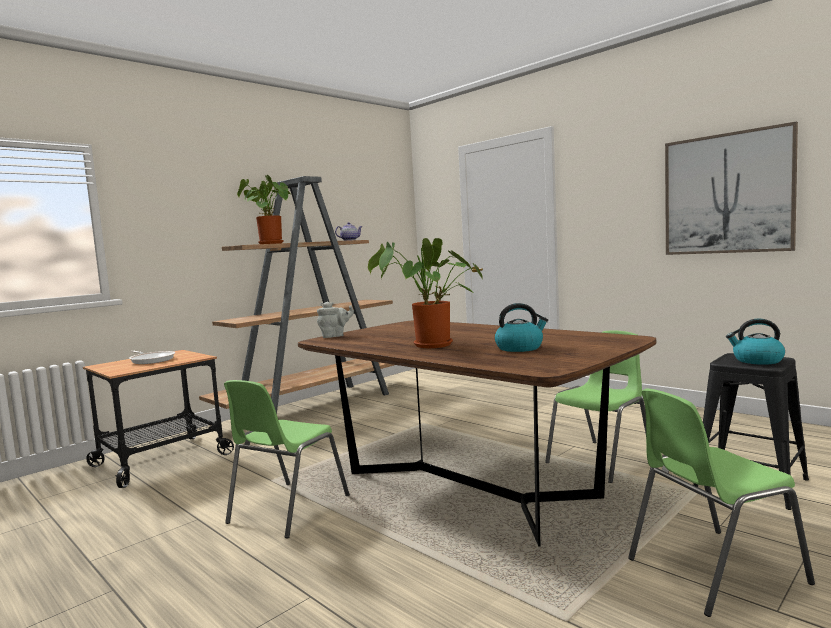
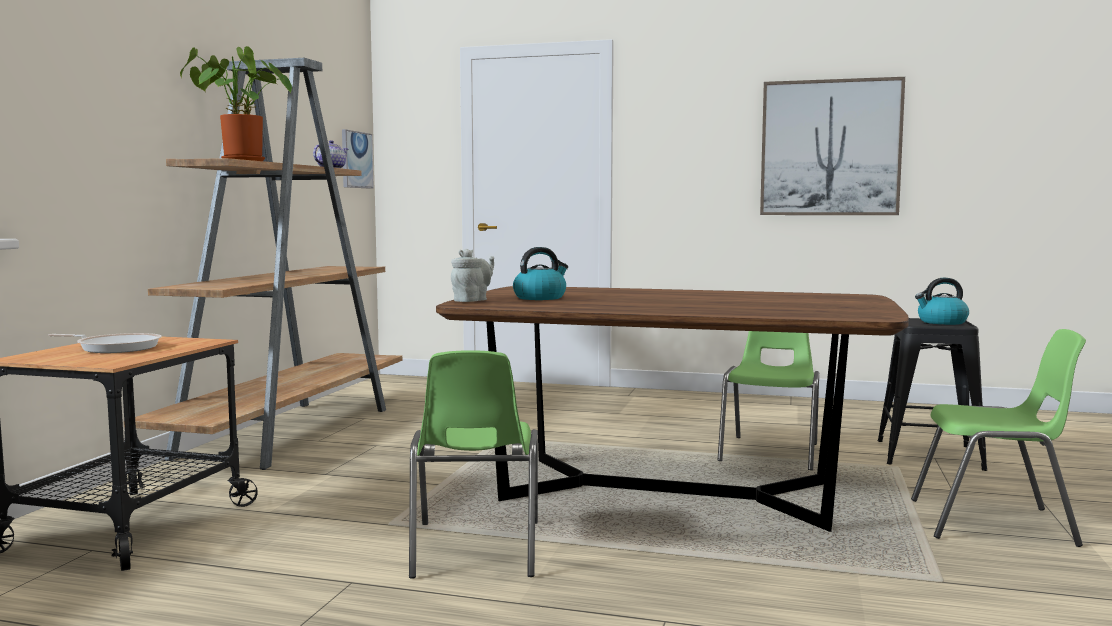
camera: 30 degrees left, 0 degrees up
(397, 229) = (356, 159): none -> picture
(429, 346) = (657, 305): potted plant -> none
(520, 348) = (776, 304): kettle -> kettle (540, 297)
(712, 570) = (994, 523): green chair -> green chair turned 120 degrees counterclockwise

